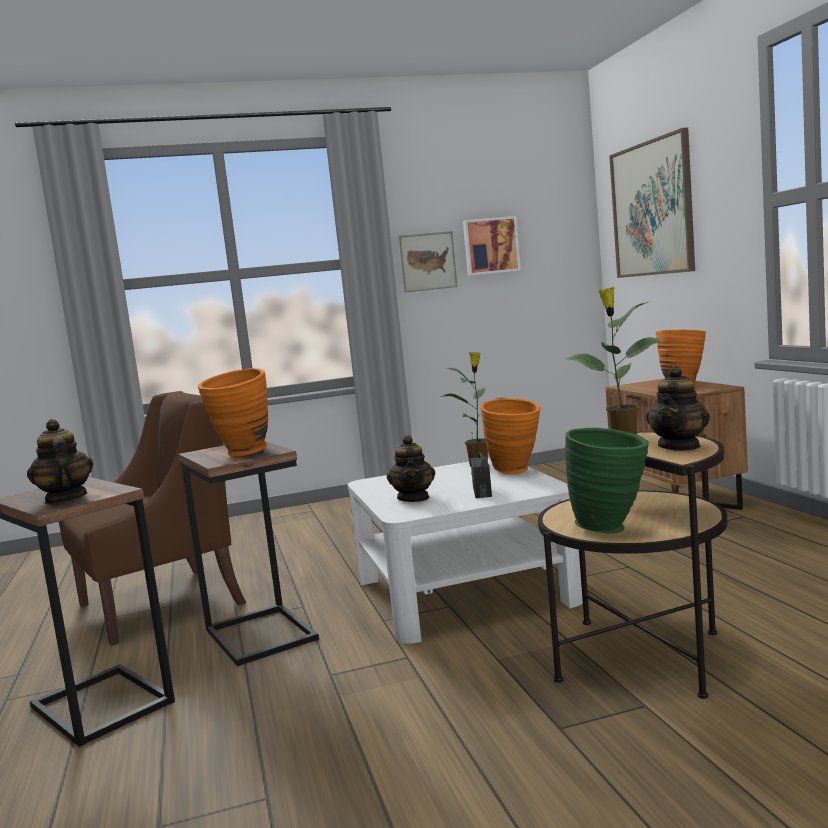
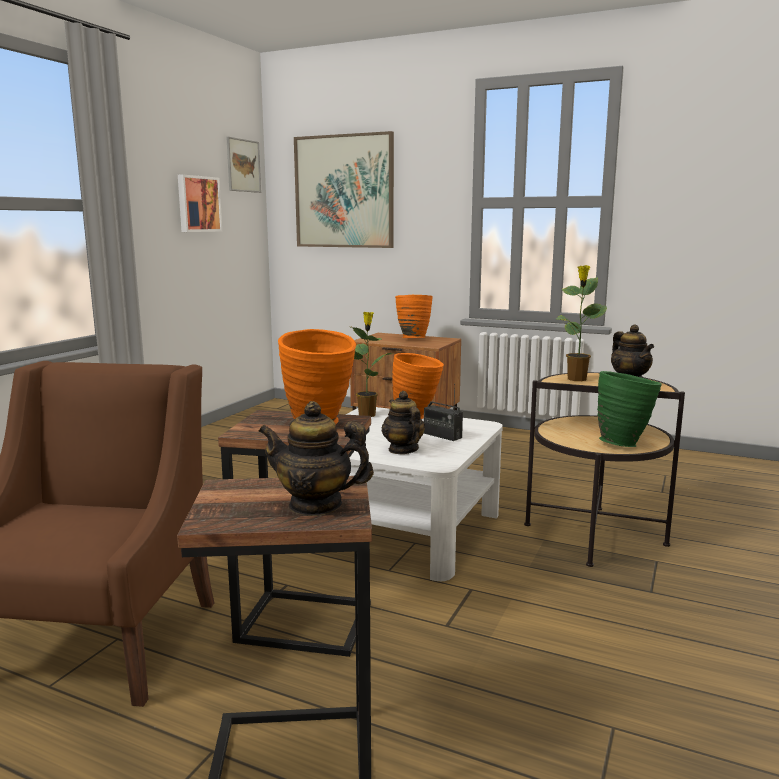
camera: 50 degrees left, 5 degrees up
(414, 498) = (403, 450): teapot -> teapot turned 150 degrees counterclockwise
(427, 261) = (150, 213): picture -> picture (243, 165)

